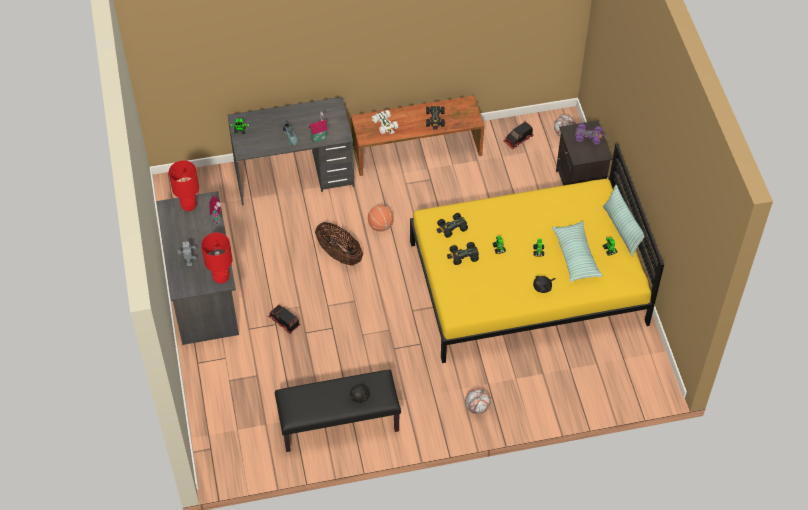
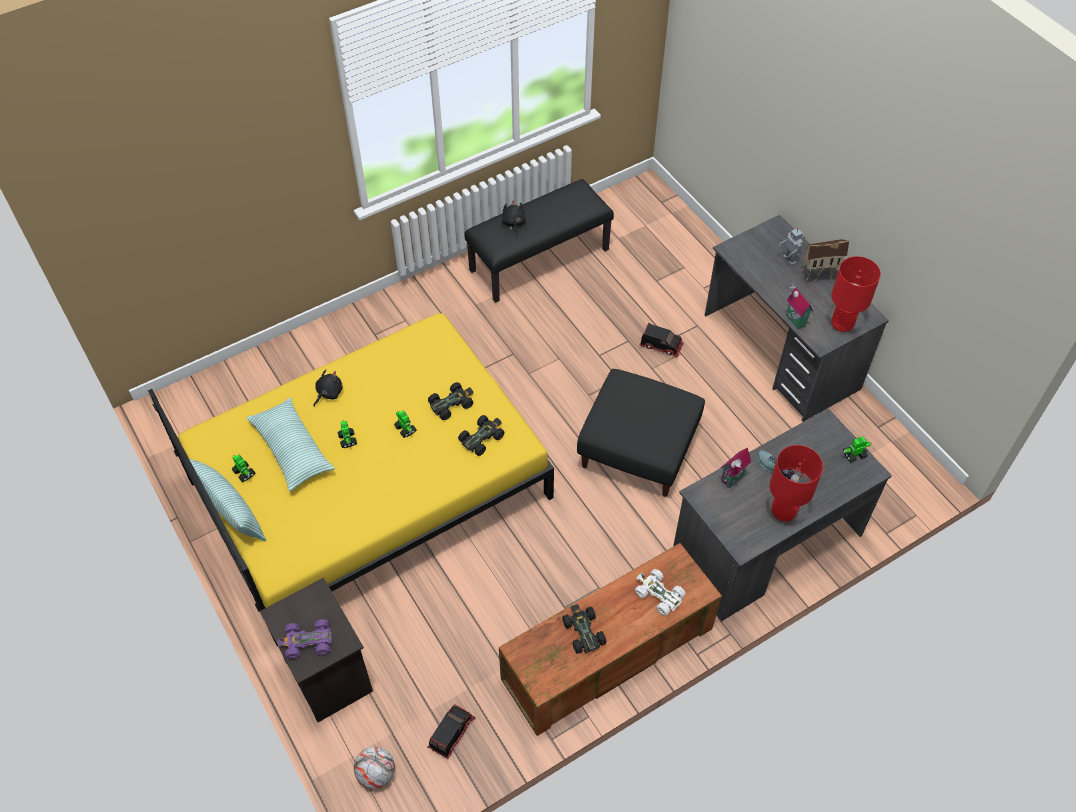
camera: 160 degrees right, 0 degrees up
(179, 244) = (817, 277): none -> toy house
(221, 278) = (737, 253): red table lamp -> red table lamp (783, 513)
(339, 254) = (639, 449): basket -> black ottoman
(380, 225) = (604, 508): basketball -> none
(477, 407) = (388, 318): football -> none

